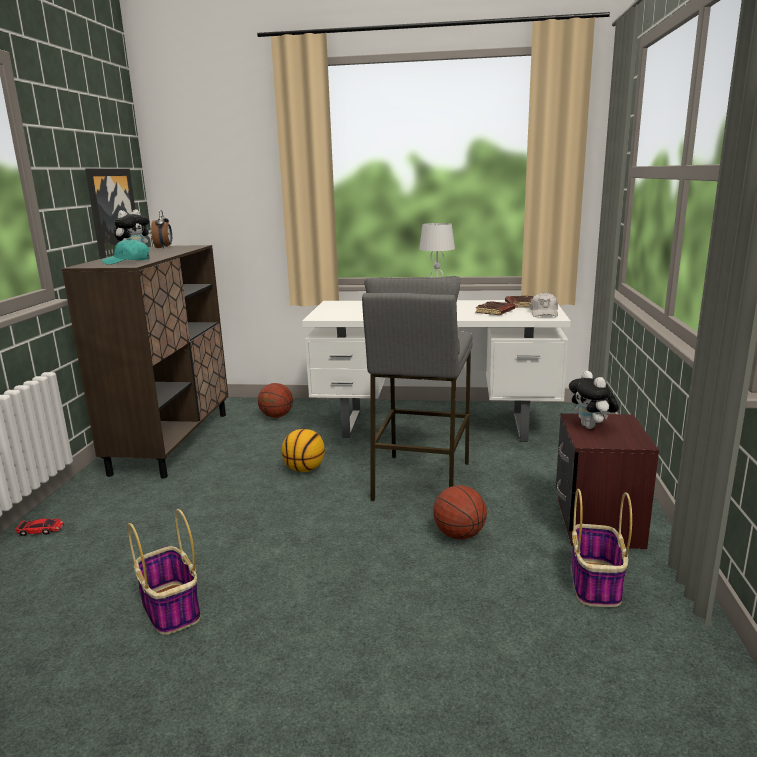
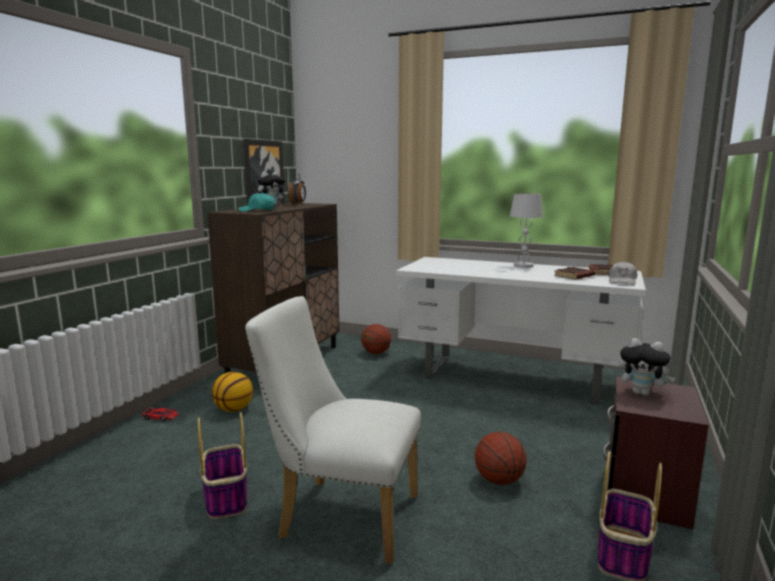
camera: 15 degrees right, 5 degrees down
(304, 469) = (381, 400): basketball -> basketball (234, 409)
(310, 602) = (340, 515): none -> white chair
(420, 481) = (480, 425): grey stool -> none
(591, 427) = (642, 393): plush toy -> plush toy turned 60 degrees counterclockwise

